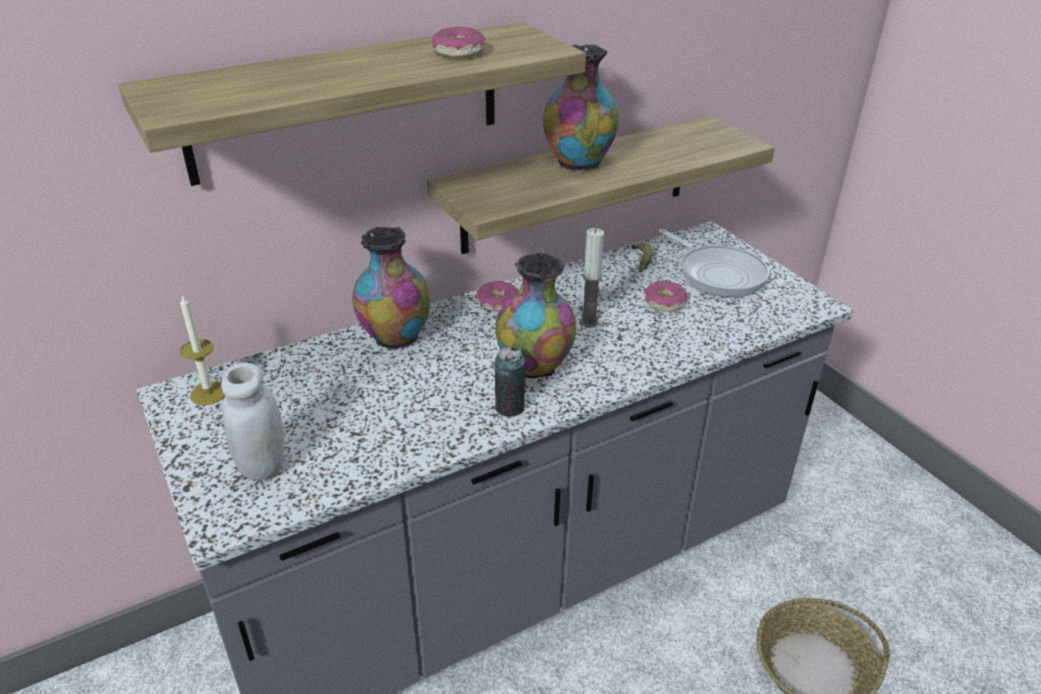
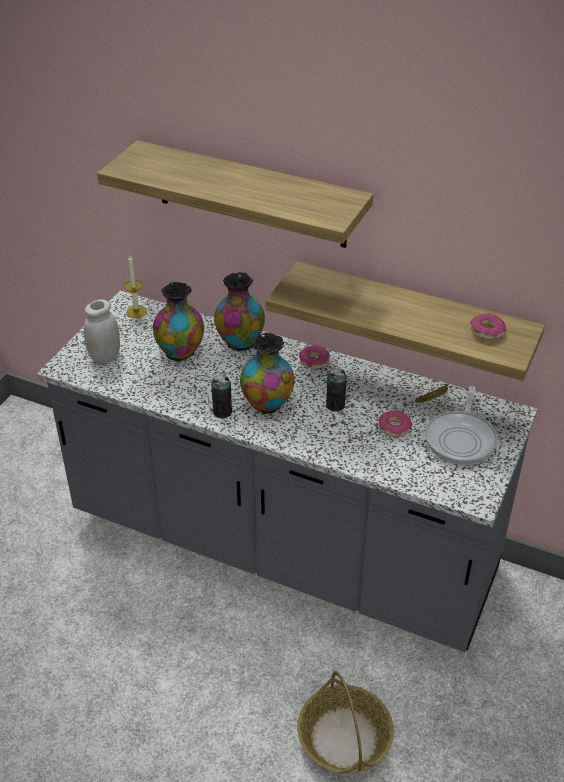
camera: 55 degrees right, 5 degrees up
(458, 52) = (288, 197): donut -> donut (487, 331)
(578, 163) = (386, 301): vase -> vase (181, 352)
(589, 322) = (335, 405): candle -> can

